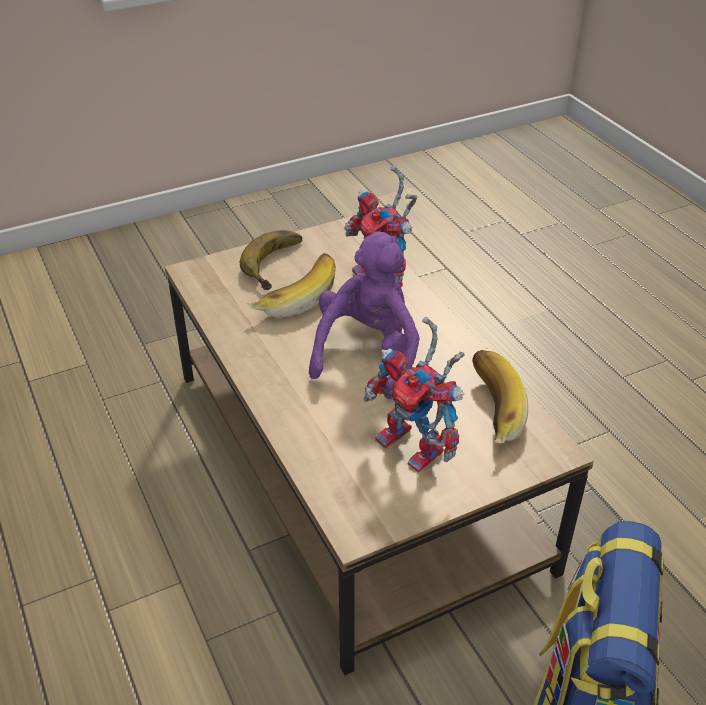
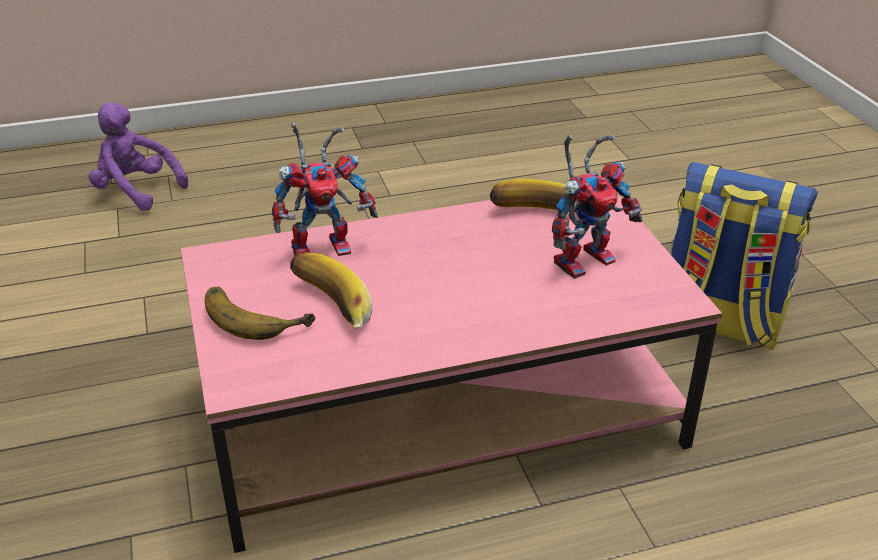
camera: 80 degrees left, 5 degrees down
(355, 468) = (442, 410): brown coffee table -> pink coffee table
(367, 353) = (445, 269): purple plush toy -> purple plush toy (136, 191)

